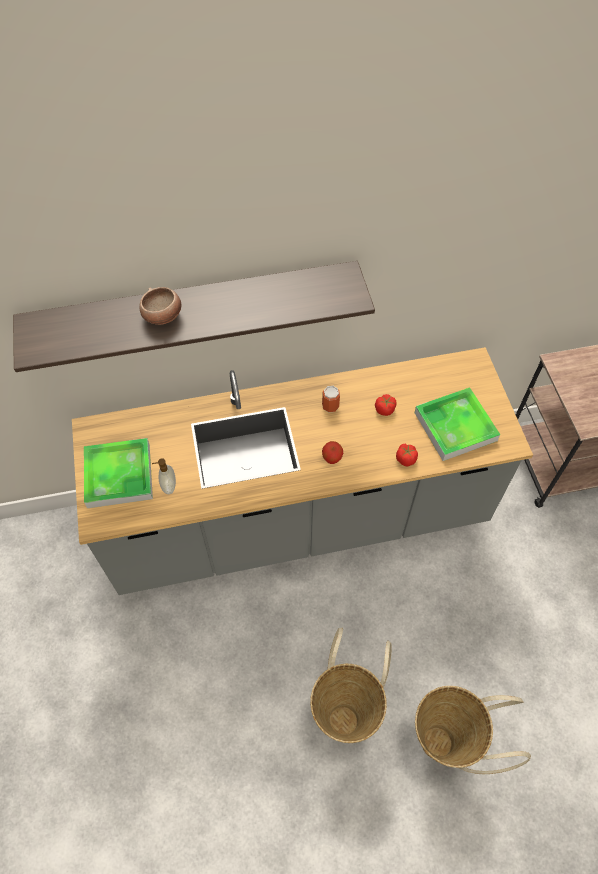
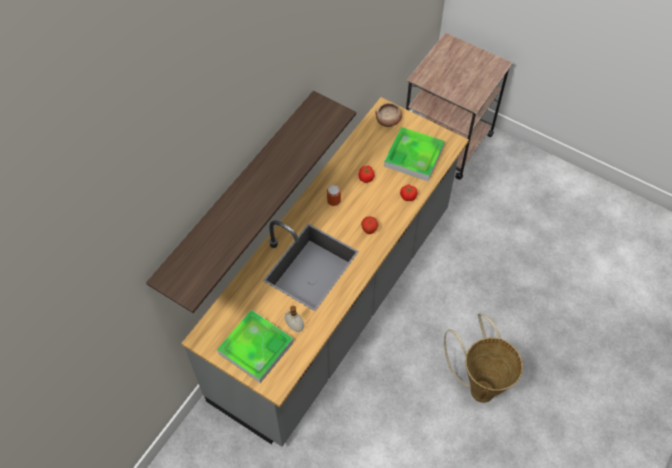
camera: 45 degrees left, 0 degrees up
(162, 316) = (243, 208): bowl -> bowl (388, 120)
(445, 744) = (542, 351): basket -> none

